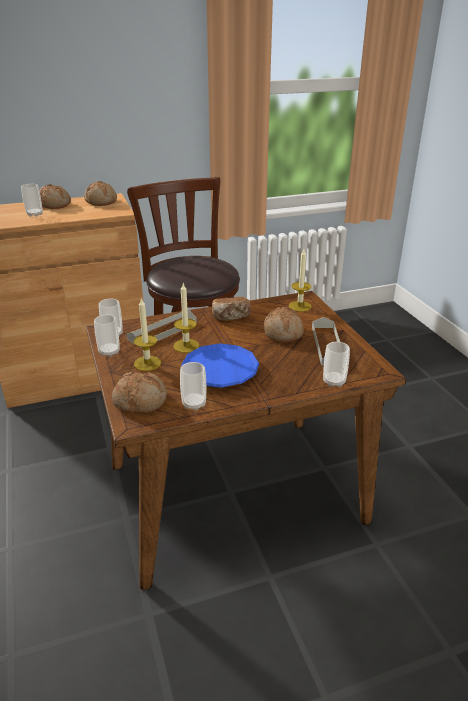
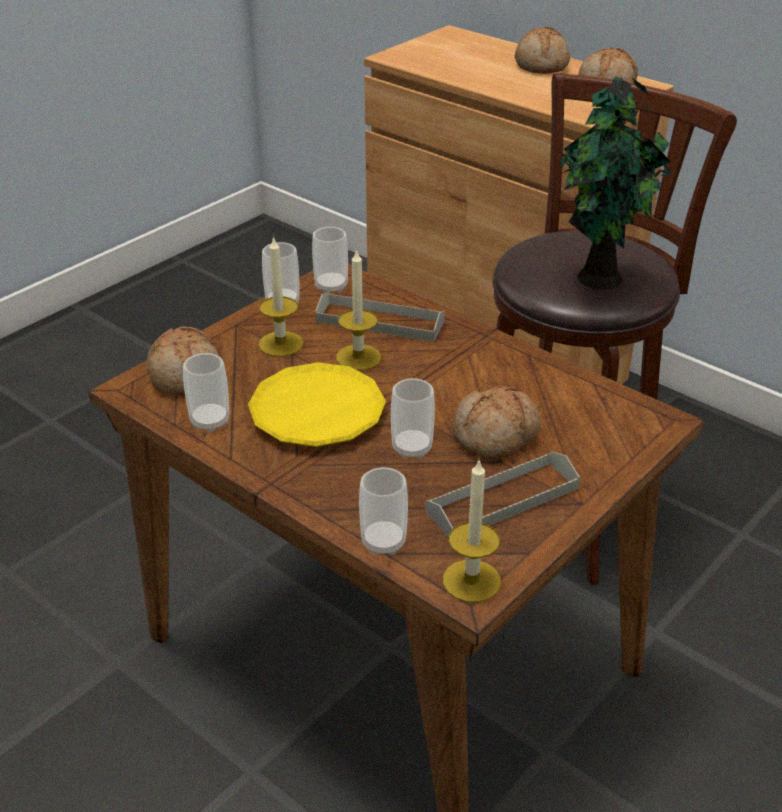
camera: 60 degrees right, 5 degrees up
(34, 214) = (486, 68): cup -> cup (412, 448)
(211, 269) = (600, 280): none -> potted plant
(220, 370) = (317, 413): blue plate -> yellow plate
(231, 317) = (492, 365): bread -> none
(300, 306) = (617, 425): candle -> candle (471, 581)

